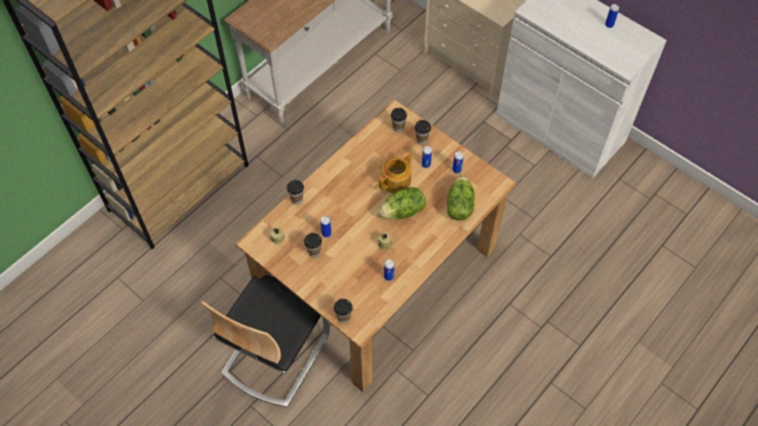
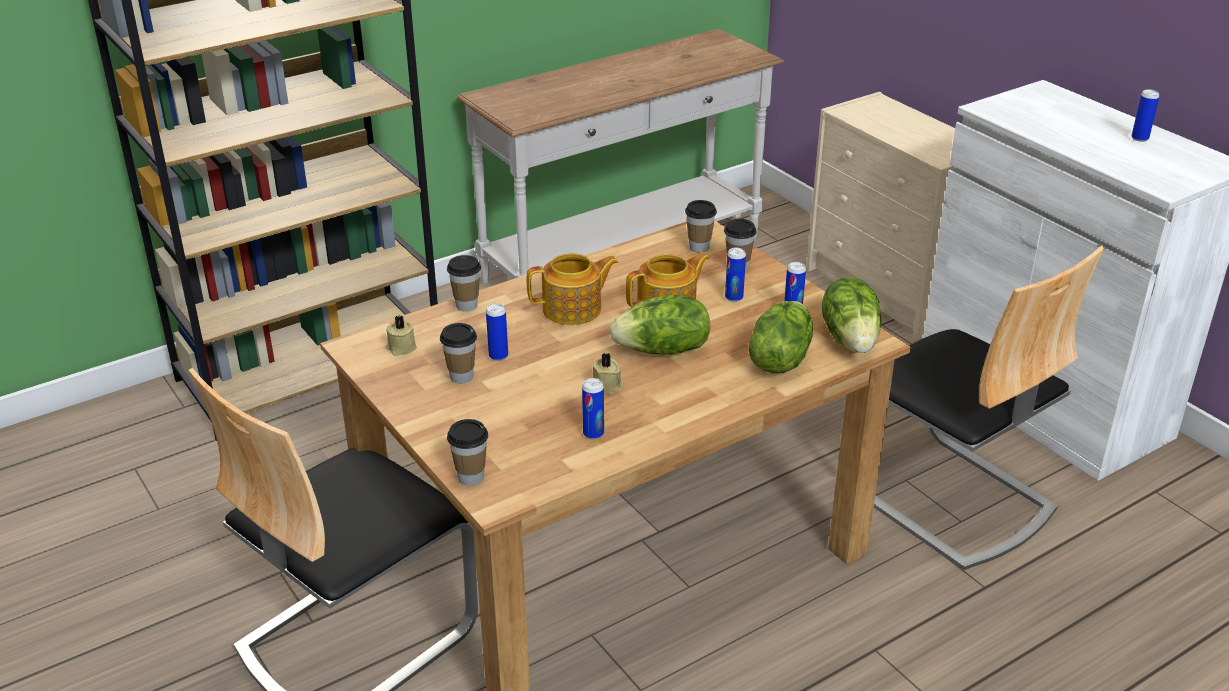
camera: 15 degrees right, 25 degrees down
(351, 191) = (573, 309): none -> teapot
(488, 183) = (851, 339): none -> lettuce
(525, 204) = (947, 497): none -> chair

